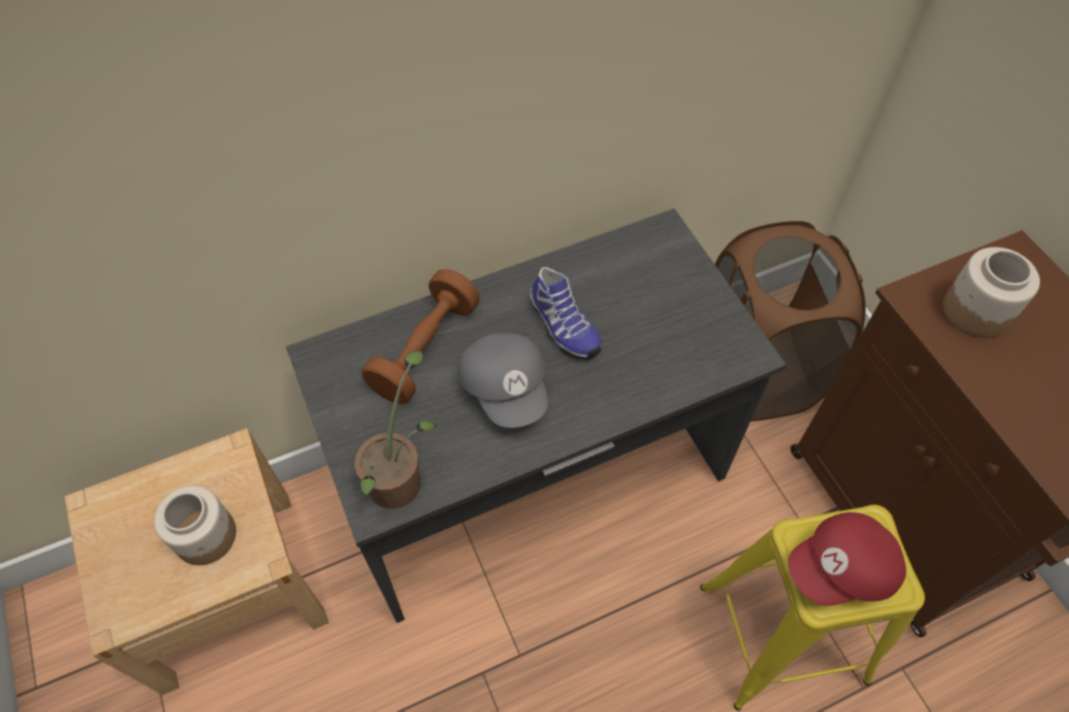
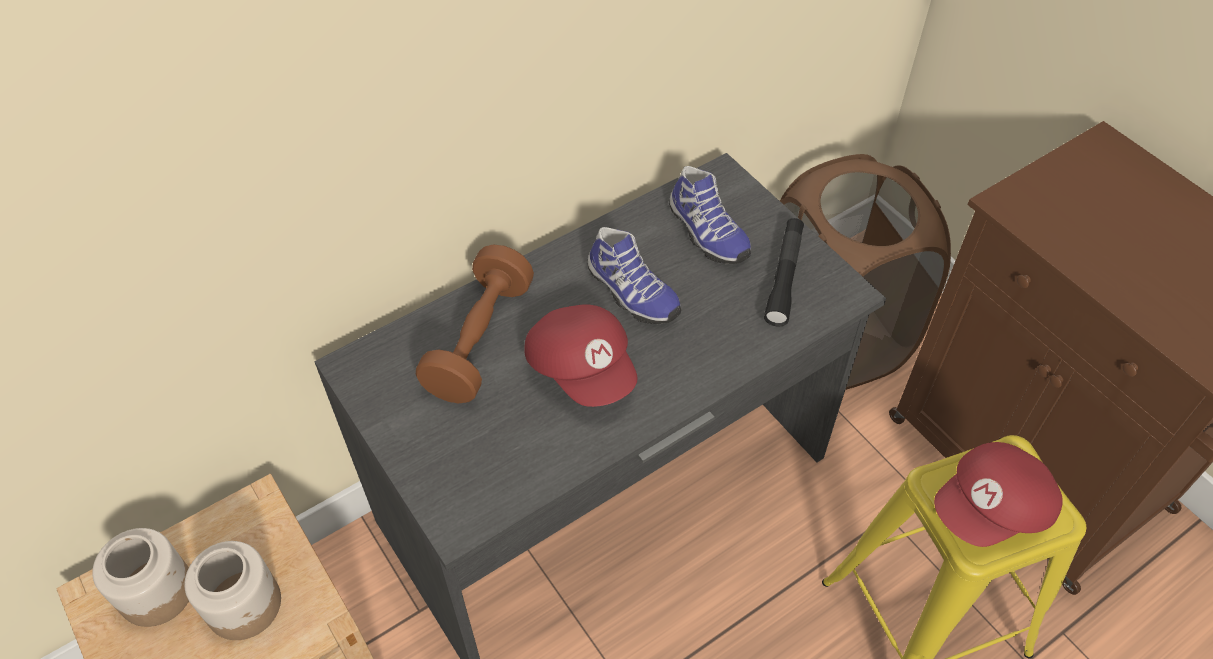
camera: 10 degrees left, 5 degrees down
(400, 477) = (481, 483): potted plant -> none
(507, 388) = (583, 368): grey cap -> red cap
(639, 281) = (705, 233): none -> shoe
(699, 332) = (784, 277): none -> black flashlight
(975, 310) = (1076, 207): jar -> jar (156, 591)

